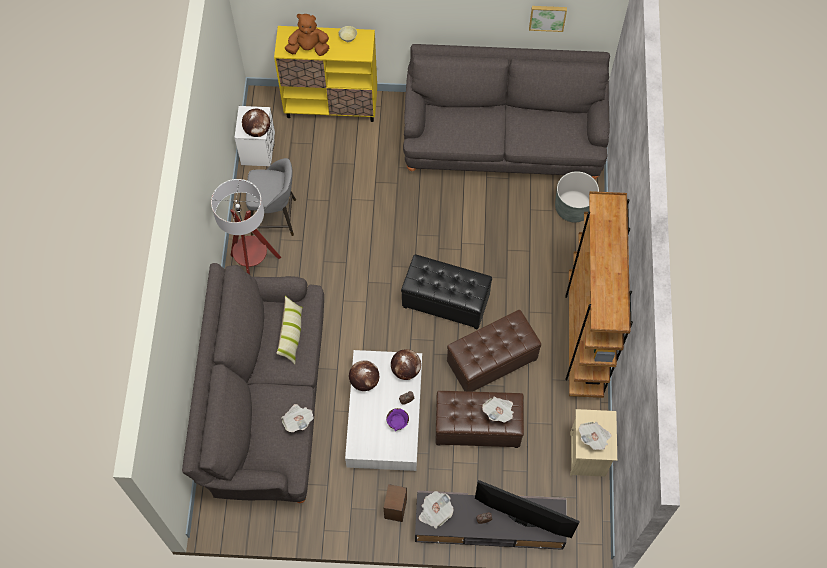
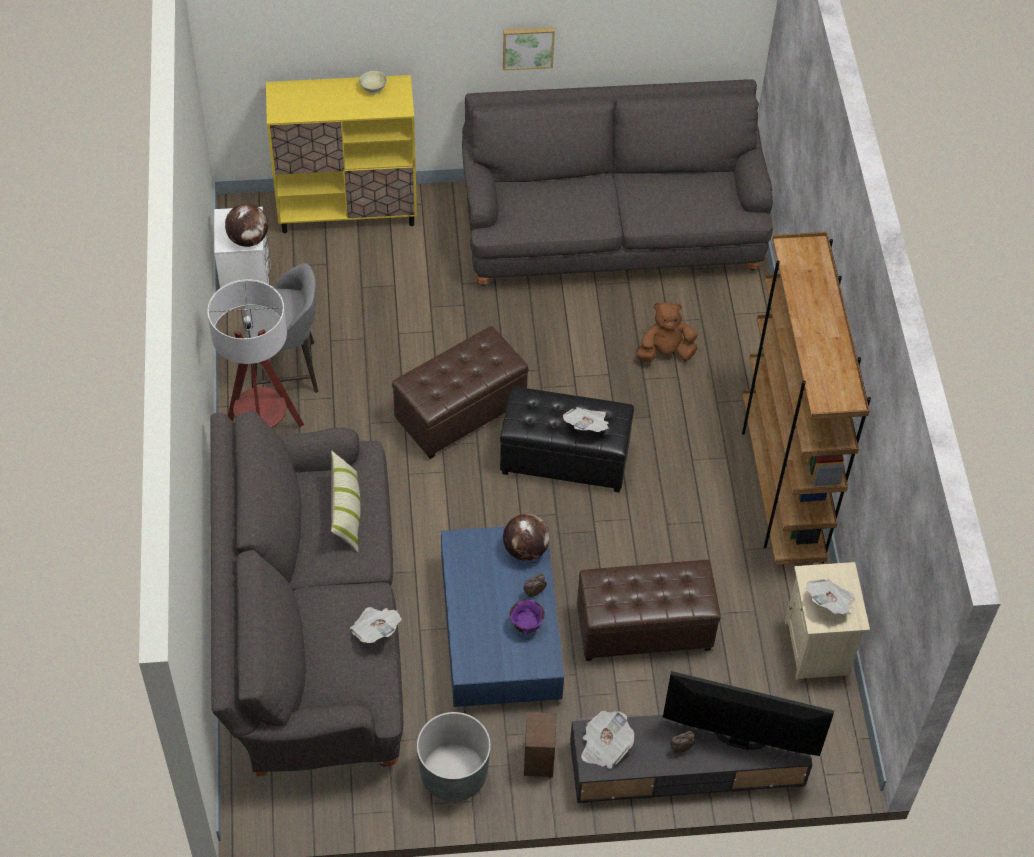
camera: 10 degrees left, 10 degrees down
(308, 48) = (317, 107): brown plush toy -> brown plush toy (665, 352)
(364, 381) = (465, 572): globe -> none
(385, 416) = (500, 629): white coffee table -> blue coffee table
(491, 360) = (648, 533): brown ottoman -> brown ottoman (460, 411)
(499, 412) = (678, 588): newspaper -> newspaper (587, 426)
(547, 17) = (663, 29): picture -> picture (528, 46)
(573, 207) = (731, 312): grey planter -> grey planter (453, 774)

